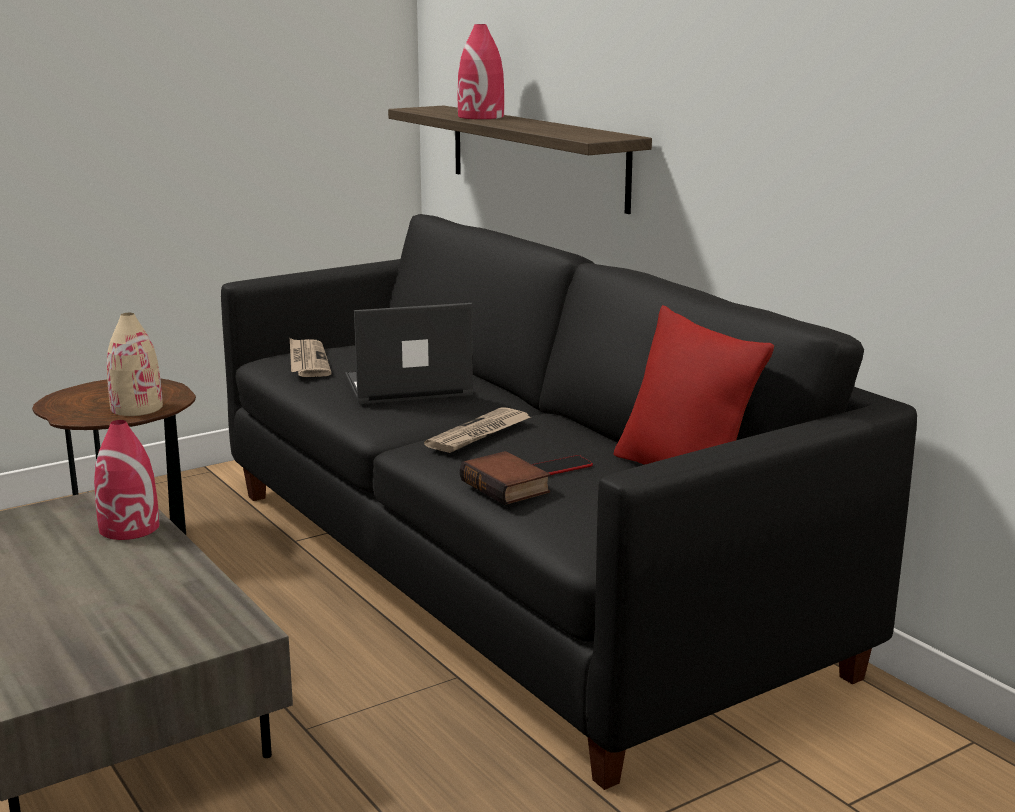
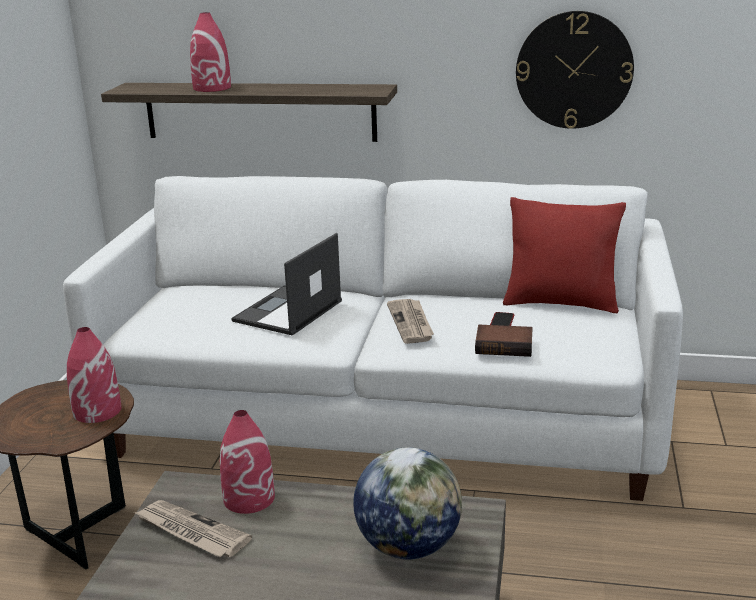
camera: 45 degrees left, 5 degrees up
(134, 621) = (408, 546): none -> globe
(137, 408) = (97, 411): beige vase -> red vase
(307, 361) = (173, 321): newspaper -> newspaper (191, 532)
(509, 575) = (383, 420): black sofa -> white sofa
(836, 142) = (574, 70): none -> wall clock

